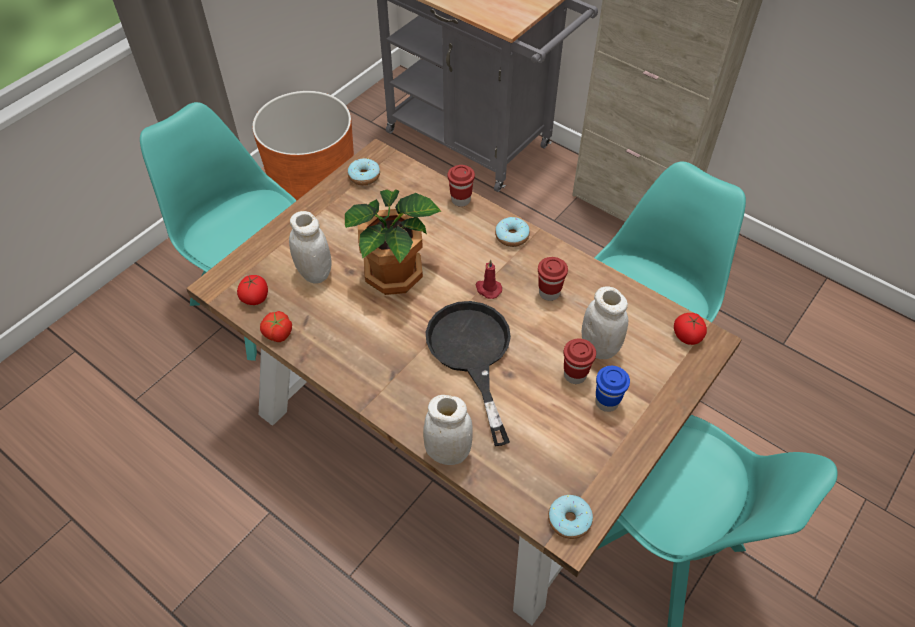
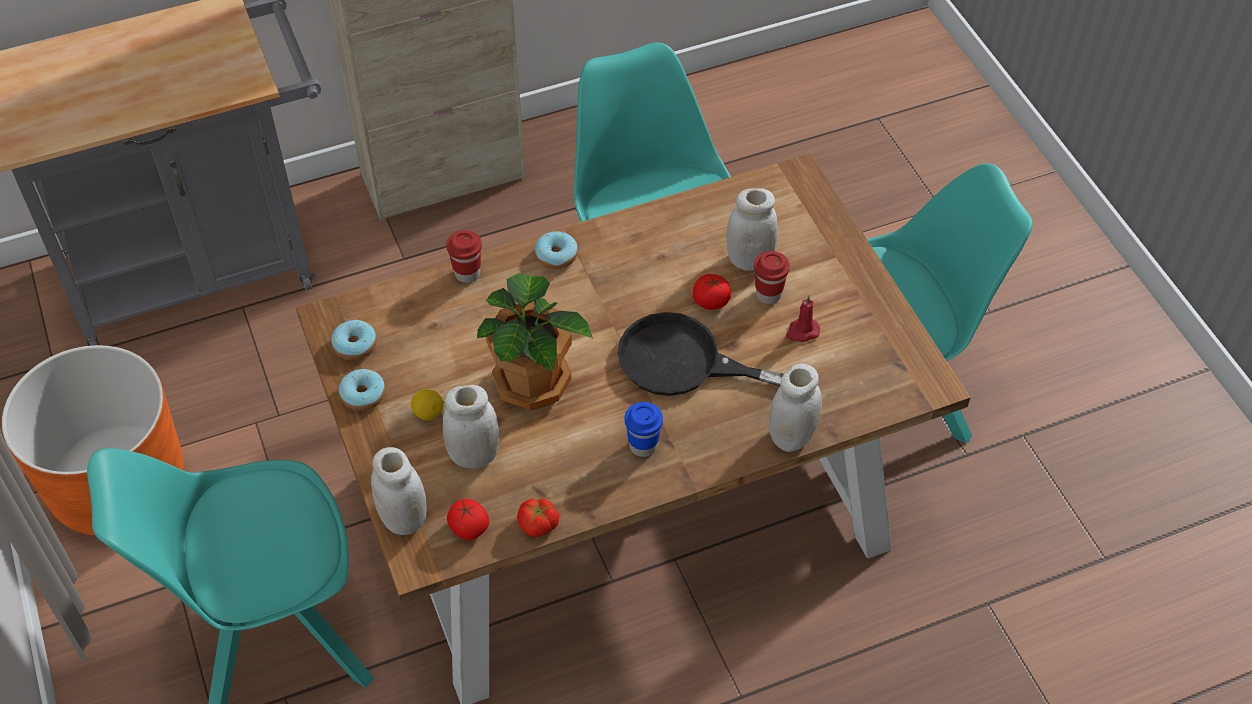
camera: 60 degrees left, 0 degrees up
(245, 262) = (404, 519): none -> white jar
(334, 235) = (428, 413): none -> lemon
(488, 289) = (613, 310): red candle -> red candle (802, 331)
(549, 293) = (655, 263): red cup -> none
(569, 520) = (918, 378): donut -> donut (363, 395)
(606, 402) = (814, 287): blue cup -> blue cup (643, 446)
(687, 336) = (781, 188): tomato -> tomato (711, 301)

